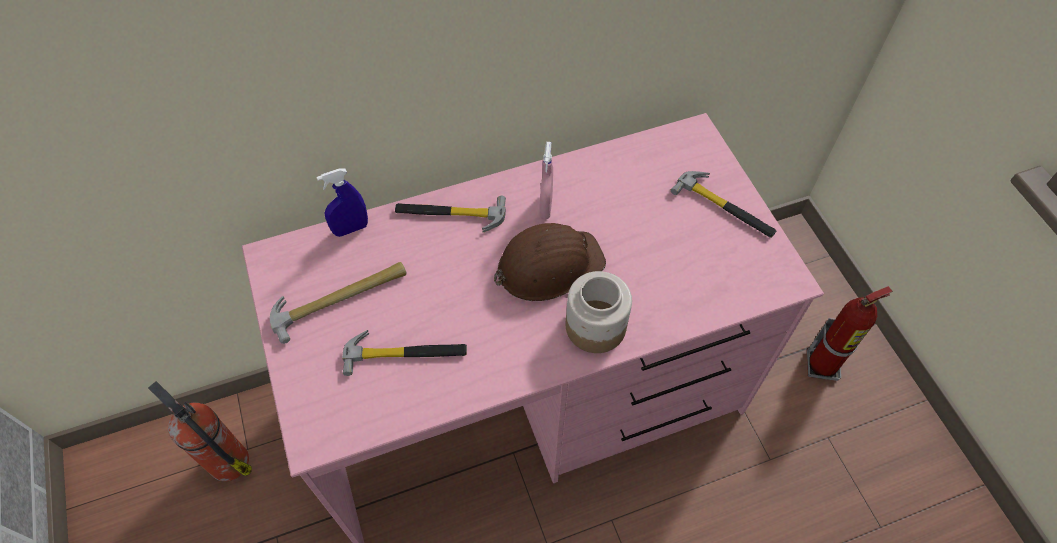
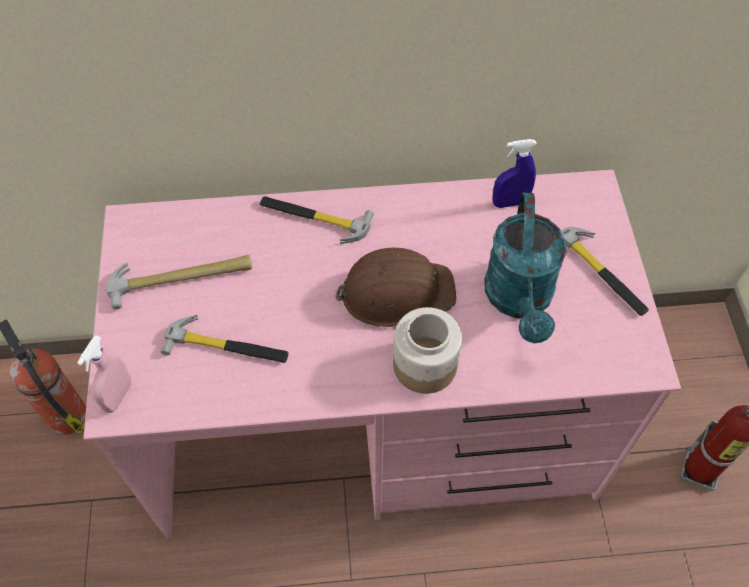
camera: 15 degrees right, 0 degrees up
(351, 229) = (213, 212): blue spray bottle -> blue spray bottle (510, 203)
(545, 207) = (412, 232): pink spray bottle -> pink spray bottle (118, 396)
(662, 248) = (520, 300): none -> turquoise watering can

